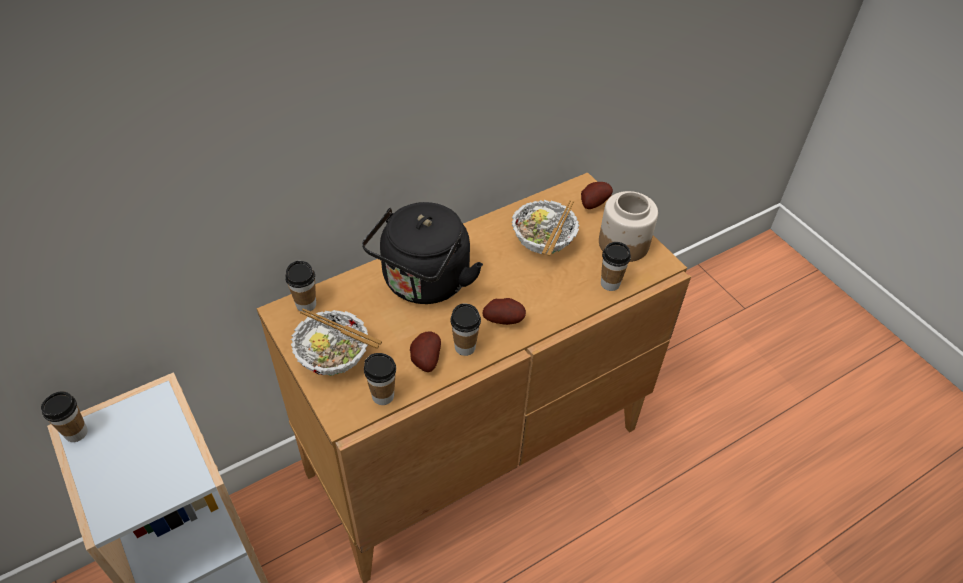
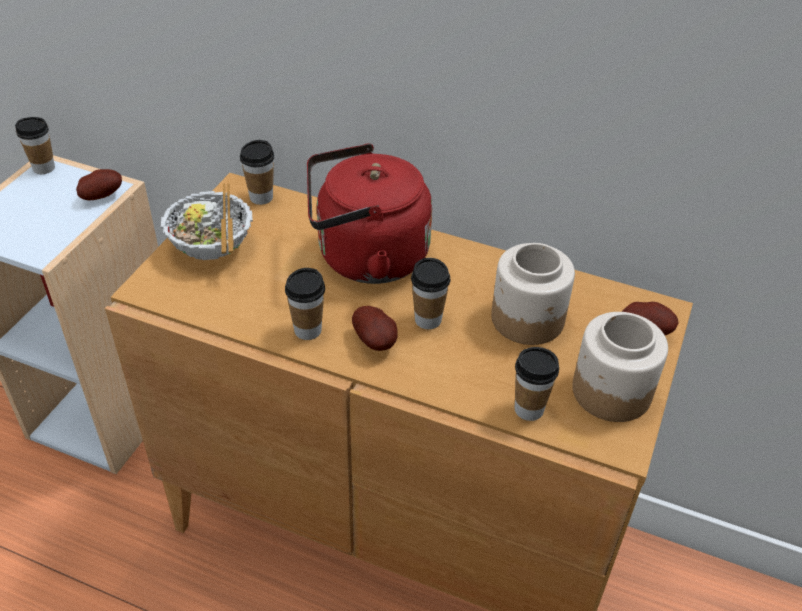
camera: 55 degrees right, 5 degrees down
(383, 396) = (192, 302): cup -> cup (428, 320)
(423, 284) = (365, 258): black kettle -> red kettle
(424, 360) = (263, 309): potato -> potato (102, 196)
(544, 242) = (528, 319): bowl -> jar

